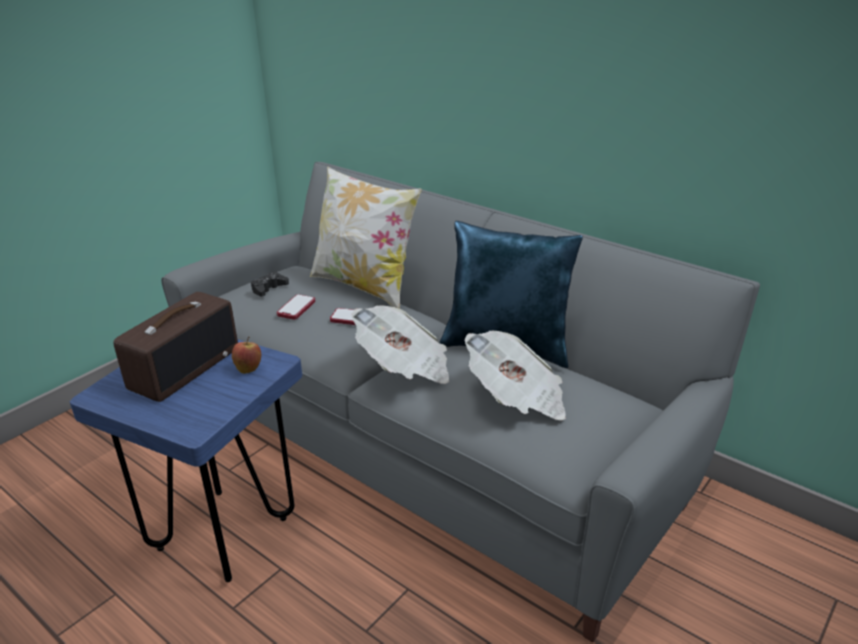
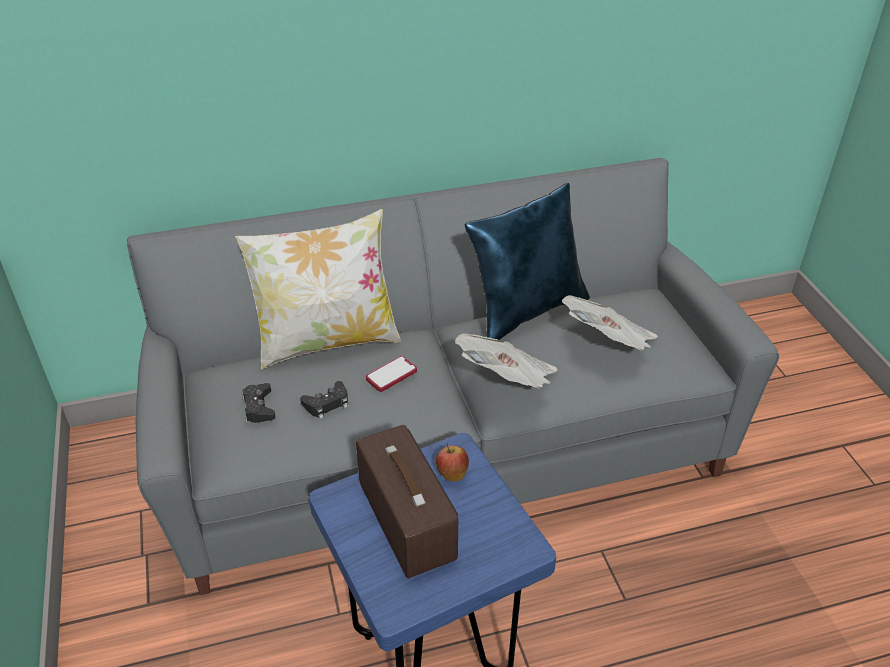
camera: 55 degrees left, 10 degrees up
(296, 308) = (327, 404): phone -> black game controller

